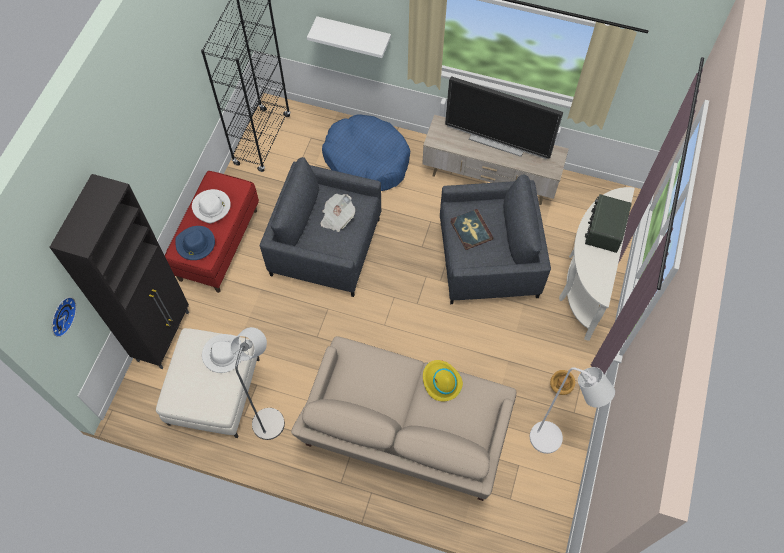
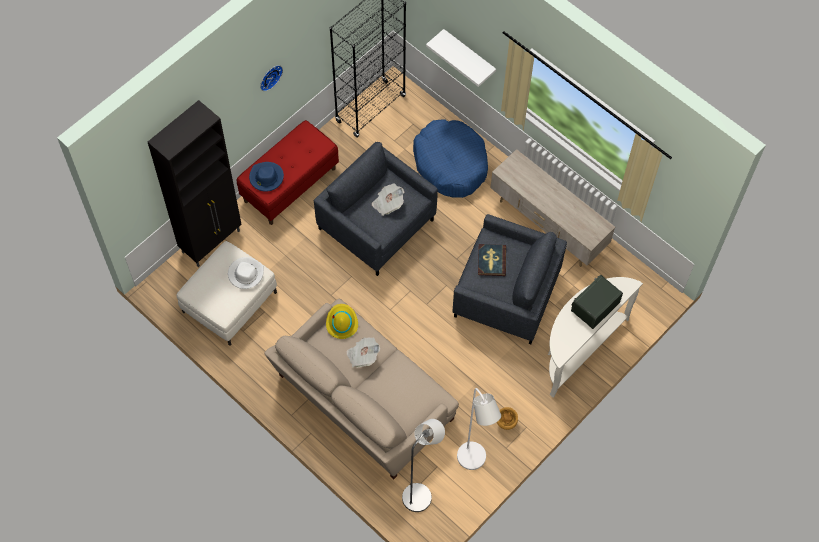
camera: 25 degrees right, 0 degrees up
(61, 316) = (136, 192): wall clock -> wall clock (269, 76)
(212, 207) = (294, 152): white hat -> none
(270, 417) = (262, 342): grey floor lamp -> grey floor lamp (421, 493)
(394, 386) = (362, 356): none -> newspaper
(441, 382) = (400, 369): yellow hat -> yellow hat (341, 323)
(497, 141) = (557, 195): television -> none

